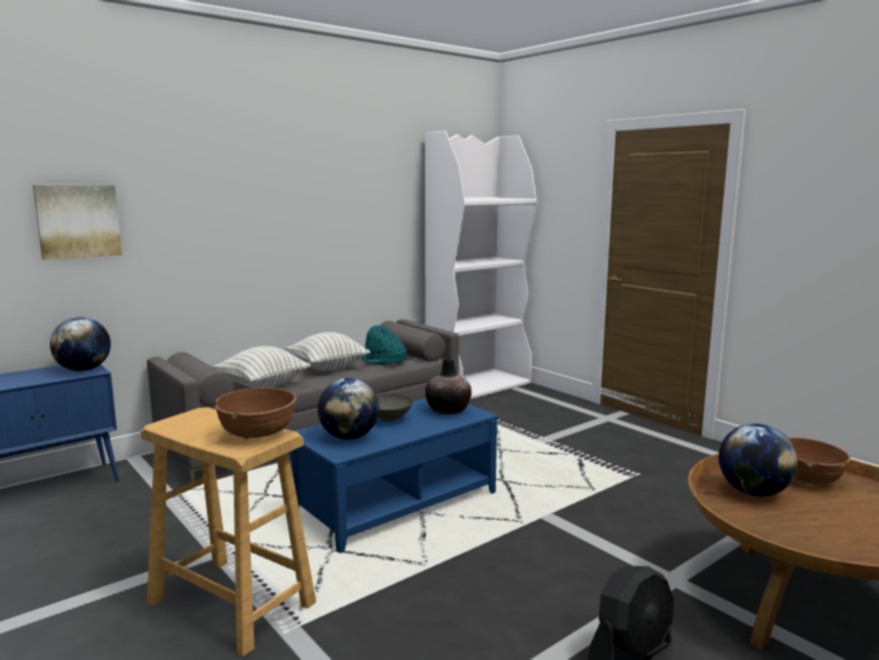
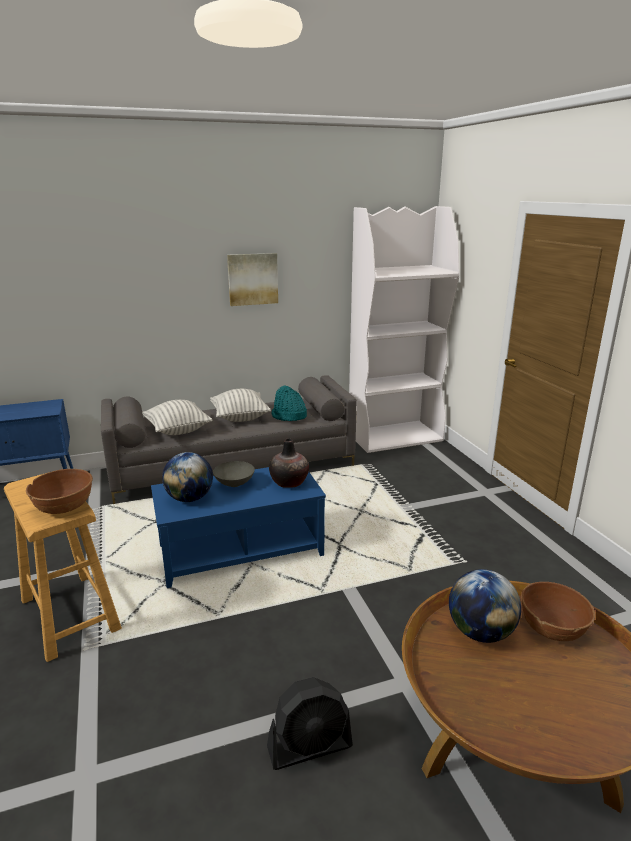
camera: 20 degrees right, 10 degrees up
(78, 221) = (43, 296): picture -> picture (252, 279)
(84, 370) = (46, 409): globe -> none

